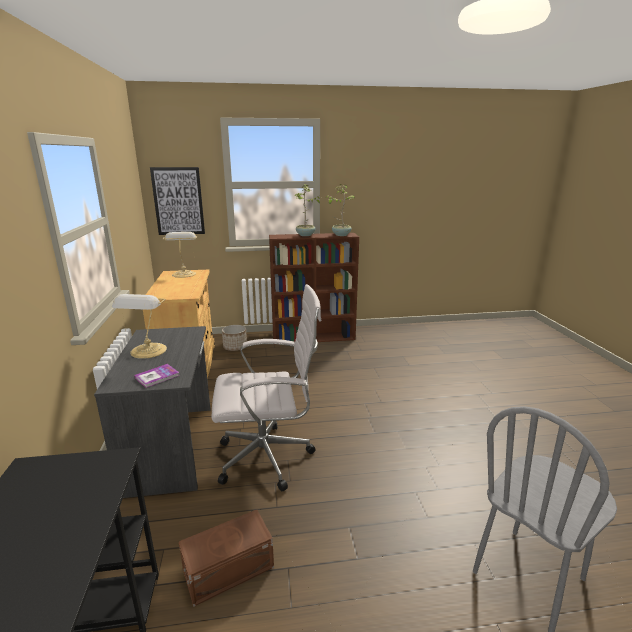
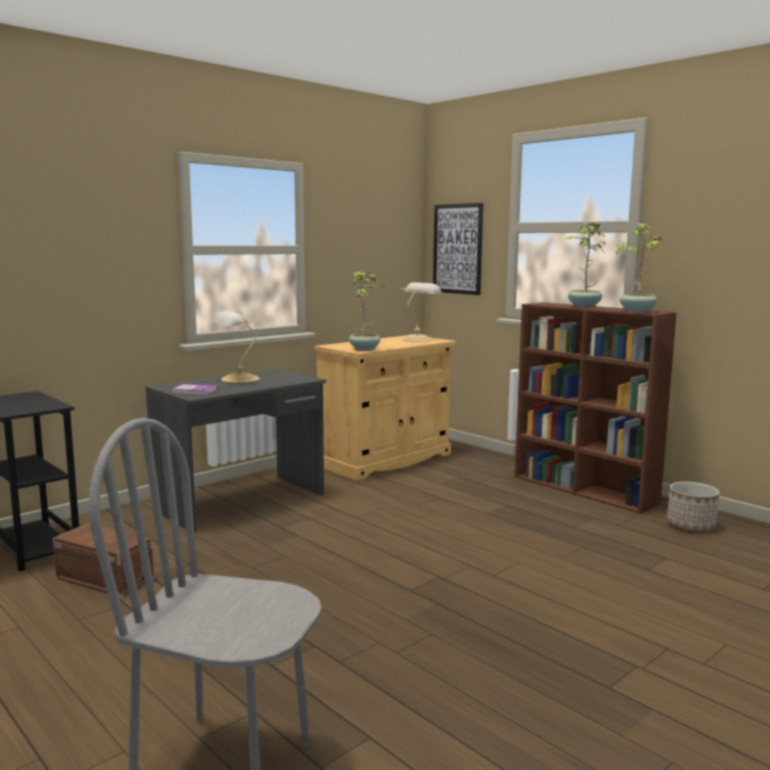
camera: 55 degrees right, 10 degrees down
(189, 293) = (365, 349): none -> potted plant
(235, 347) = (466, 463): planter -> planter (691, 525)
(269, 457) = (278, 546): white office chair -> none

